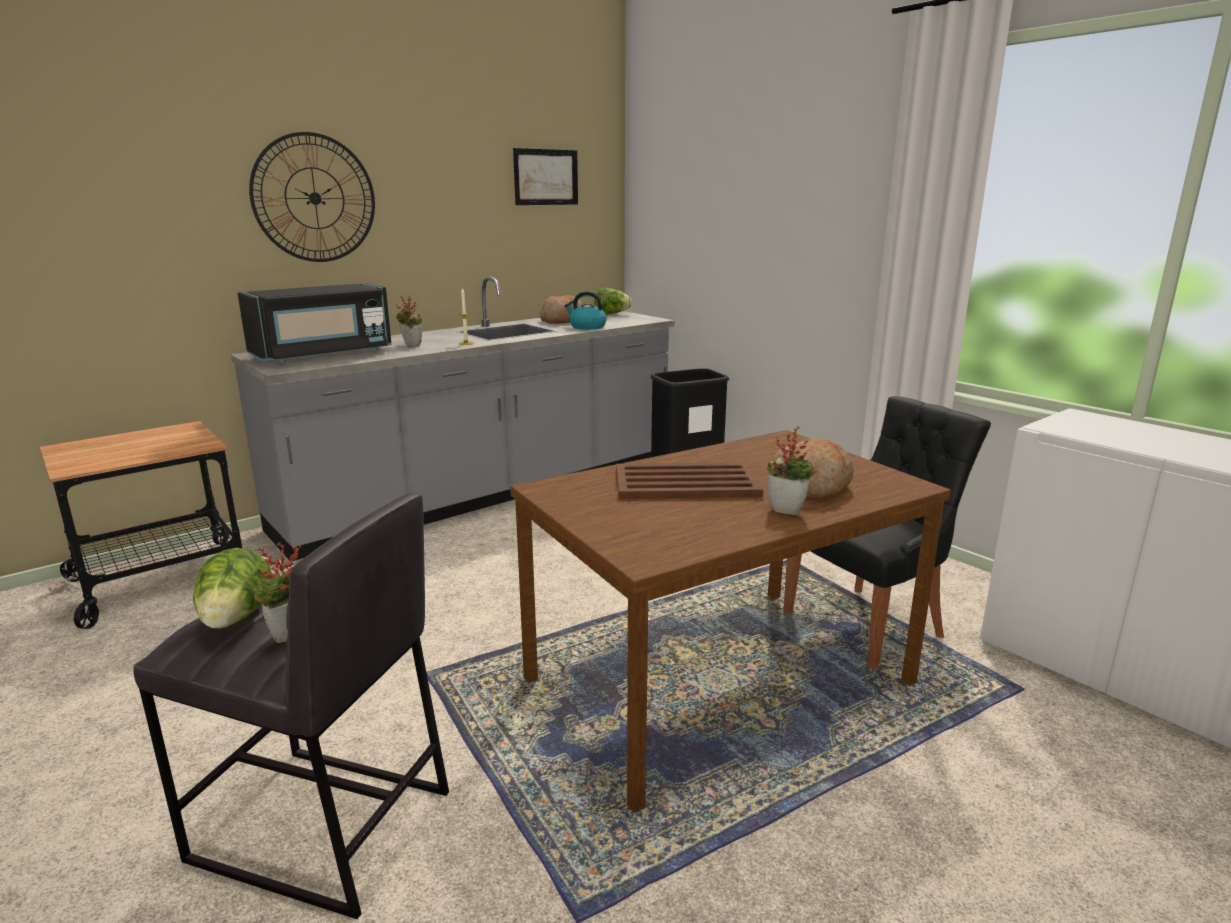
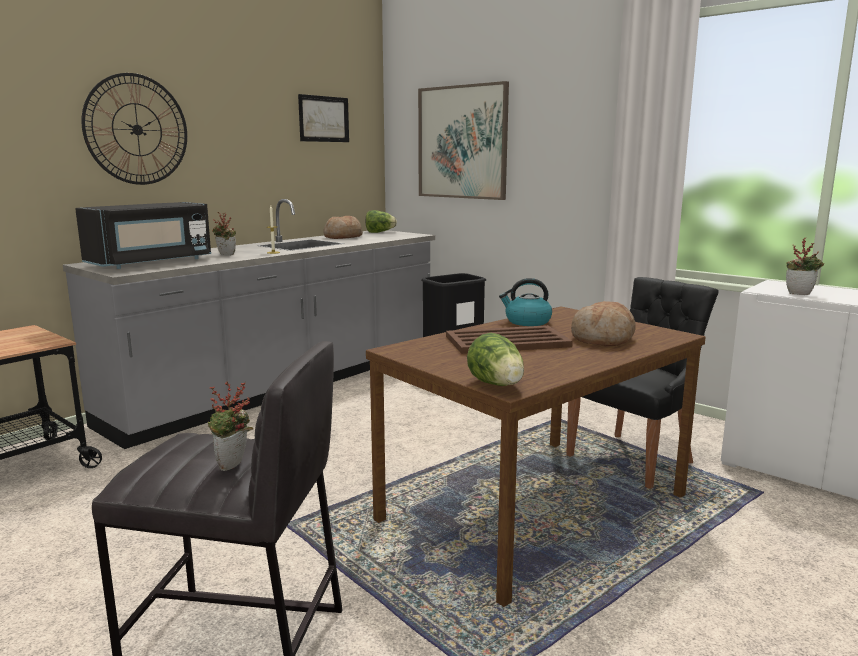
camera: 10 degrees left, 5 degrees down
(236, 619) = (174, 458): lettuce -> lettuce (497, 385)
(587, 327) = (367, 240): kettle -> kettle (527, 322)
(710, 206) = (462, 142): none -> picture
(788, 510) = (597, 354): potted plant -> potted plant (800, 293)

